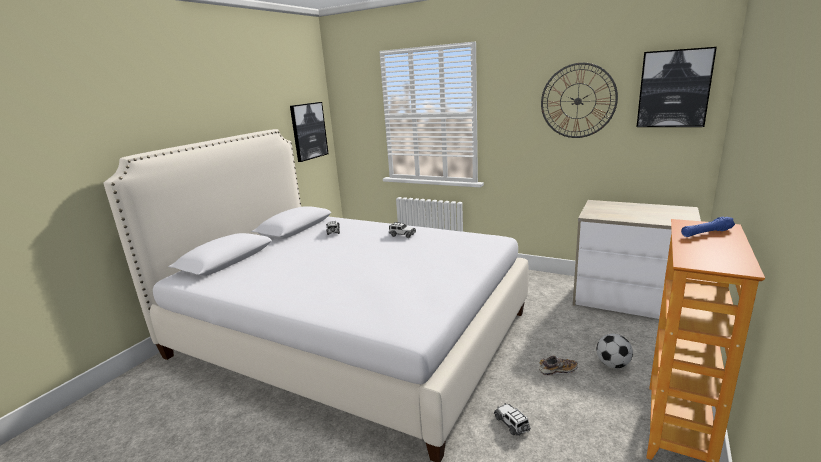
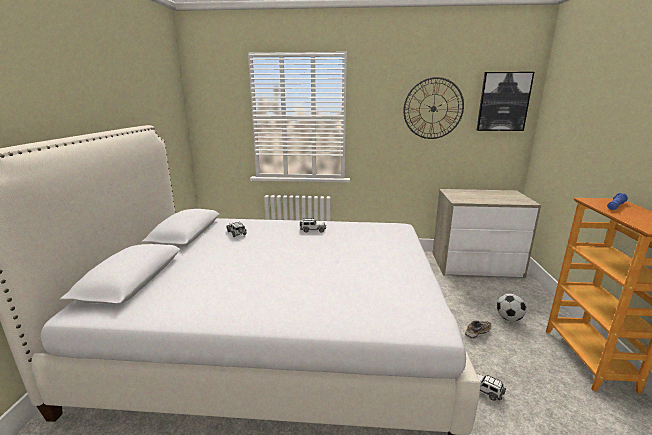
camera: 25 degrees left, 0 degrees up
(308, 131) = (172, 130): picture -> none

